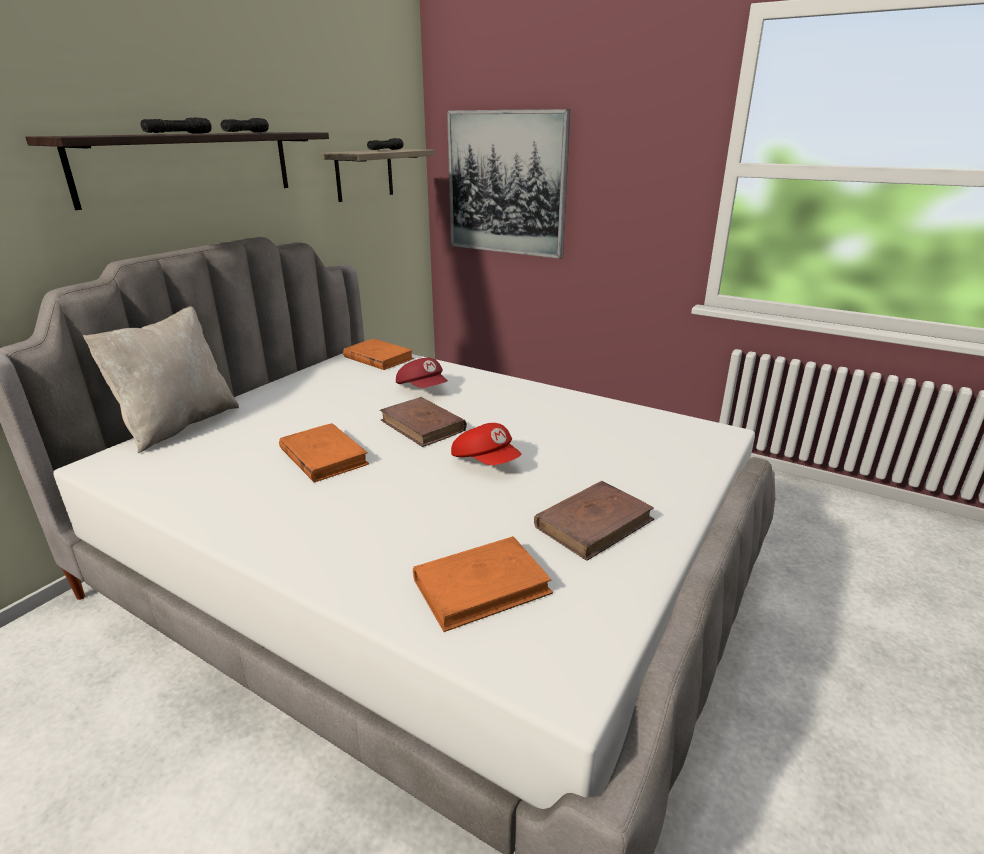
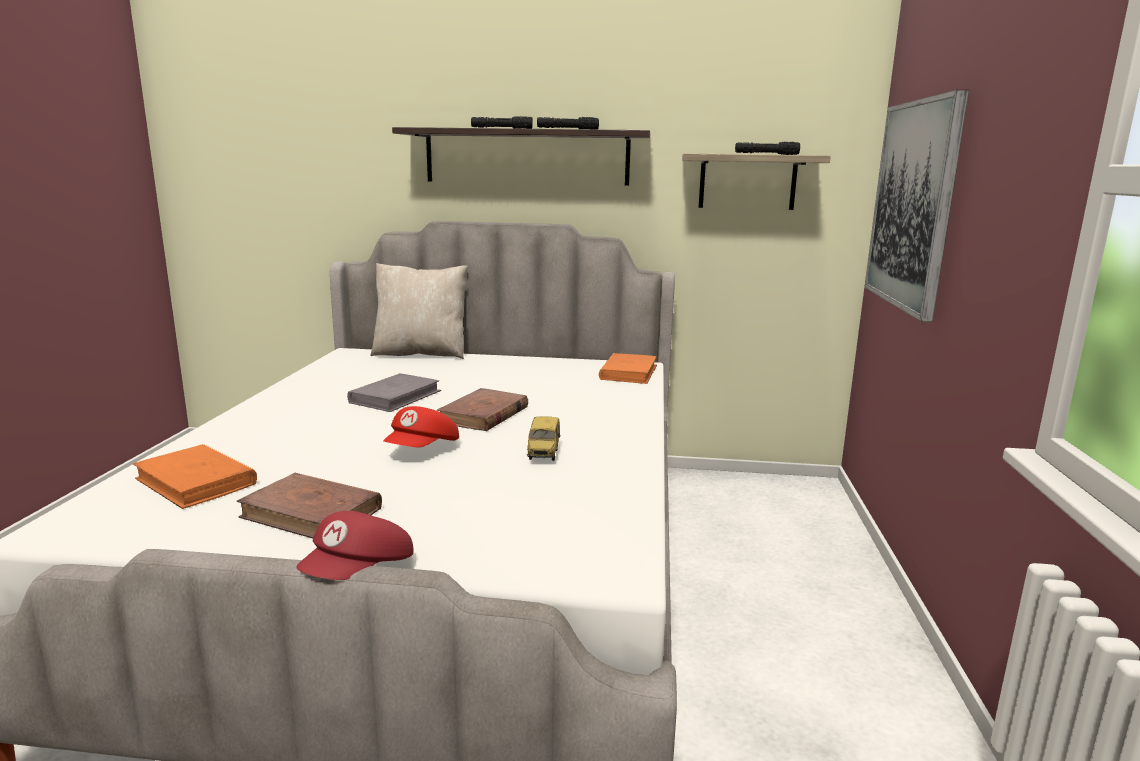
camera: 65 degrees right, 10 degrees down
(323, 456) = (395, 397): orange book -> grey book
(423, 388) = (572, 400): red cap -> red cap (360, 572)
(531, 419) = (544, 454): none -> toy car

